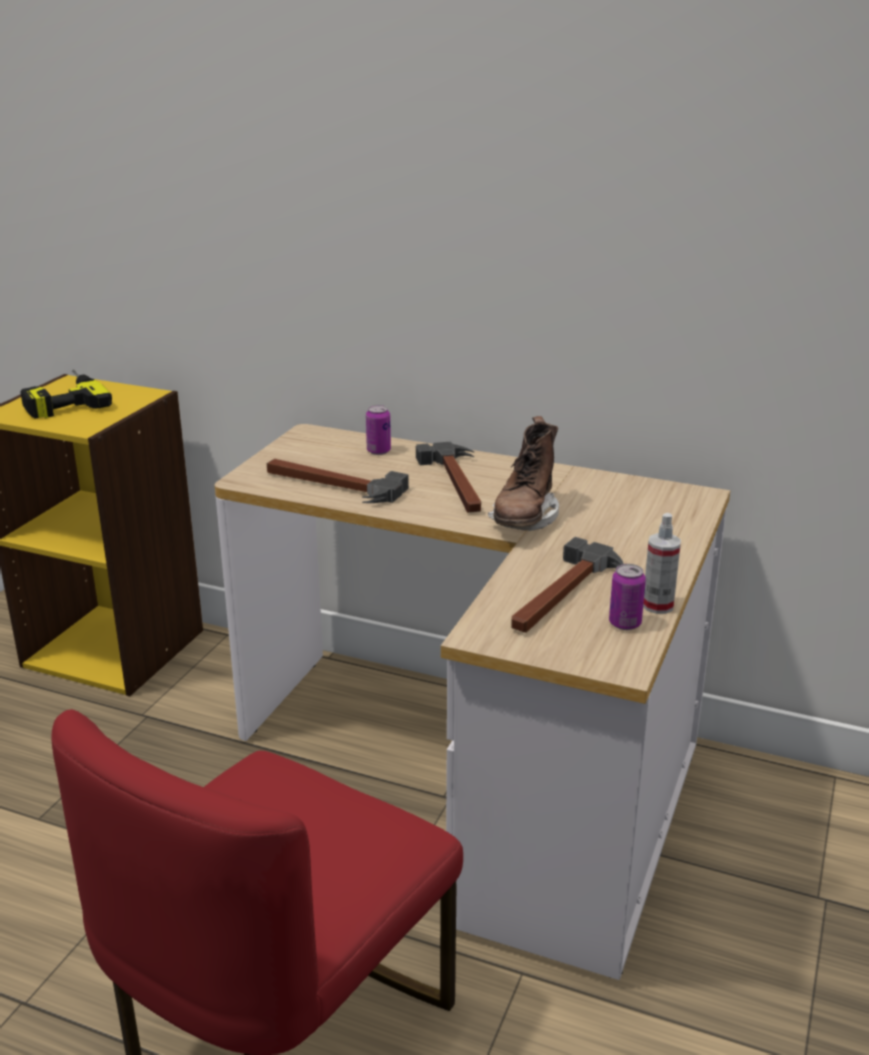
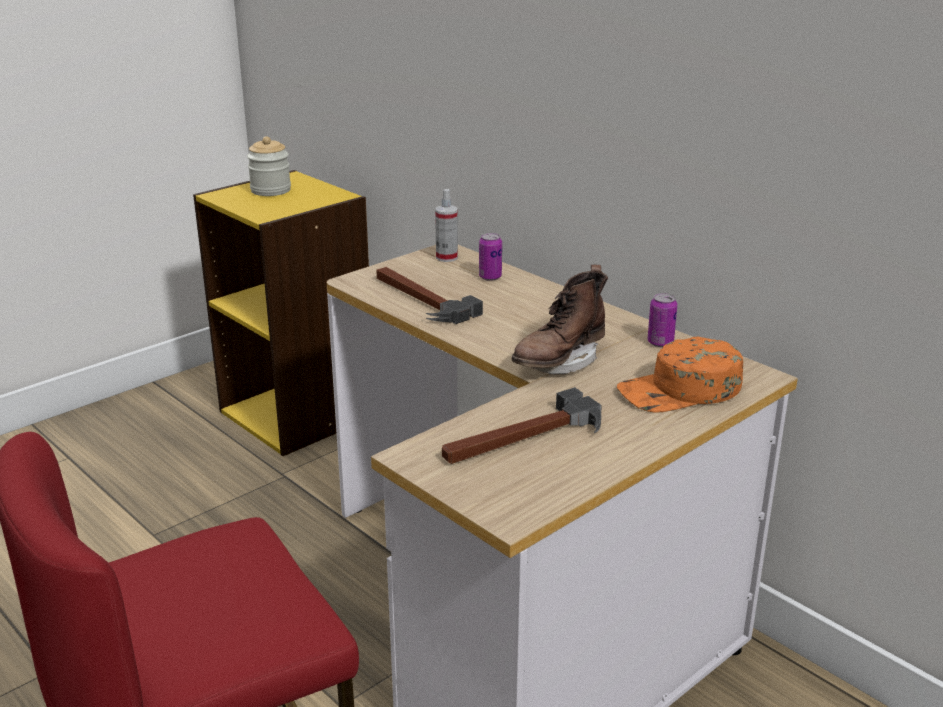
camera: 25 degrees right, 0 degrees up
(61, 400) = (270, 190): power drill -> jar
(457, 483) = (531, 318): hammer -> none
(625, 623) = (553, 479): can -> can (660, 343)
(651, 521) = (680, 390): none -> orange cap
(658, 605) = (603, 470): spray bottle -> spray bottle (447, 257)

